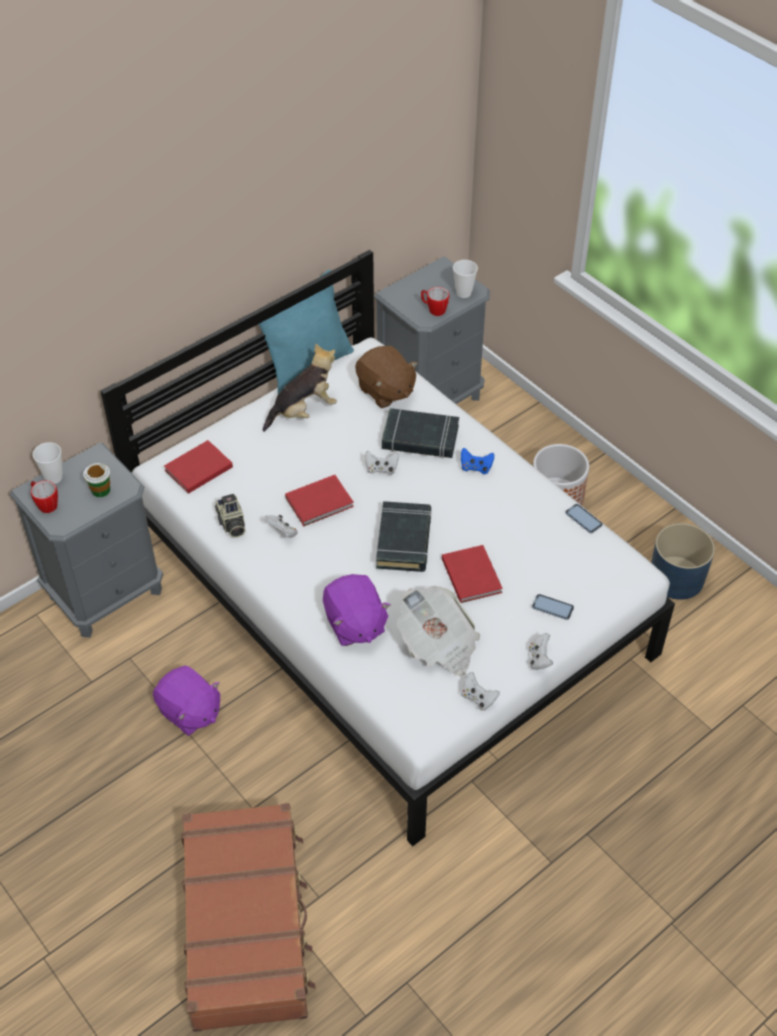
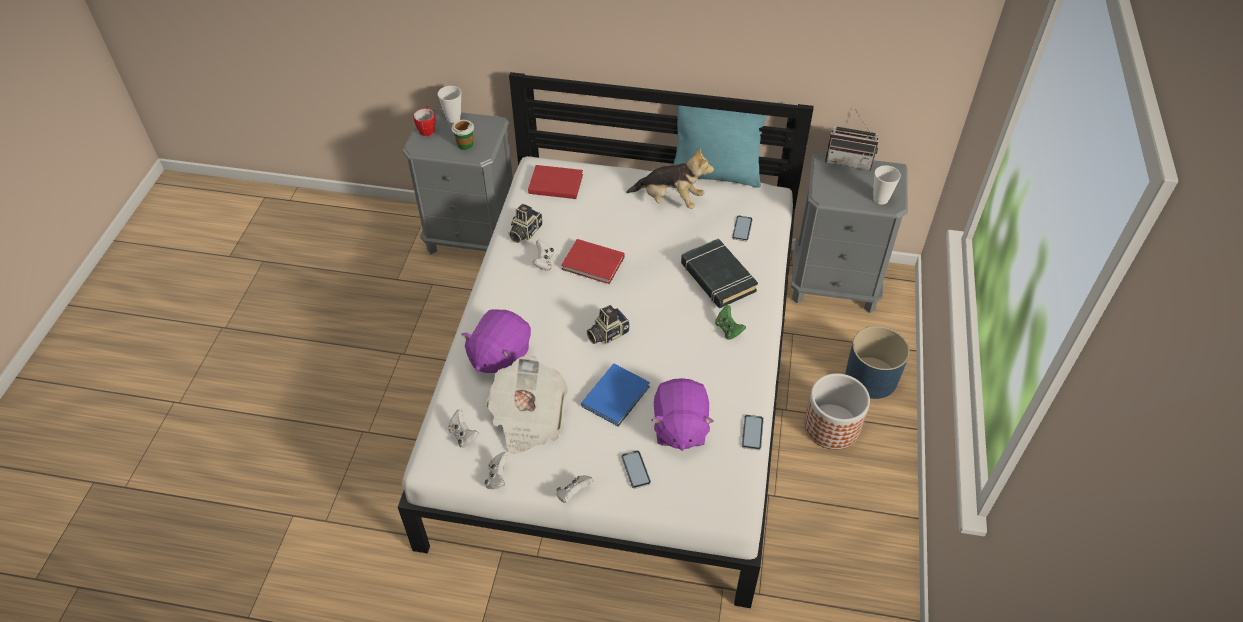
camera: 50 degrees right, 0 degrees up
(189, 712) = (417, 344): purple plush toy -> purple plush toy (679, 428)
(247, 924) = (273, 493): brown suitcase -> none
(381, 469) = (662, 276): white game controller -> white game controller (463, 435)
(385, 391) = (742, 229): brown plush toy -> phone
(404, 540) = (607, 333): black book -> camera
(406, 280) = (849, 160): none -> radio
(434, 309) = (839, 194): mug -> none
(472, 574) = (617, 395): red book -> blue book
(476, 467) = (728, 329): blue game controller -> green game controller
(676, 577) = (844, 568): blue planter -> blue planter (871, 377)

